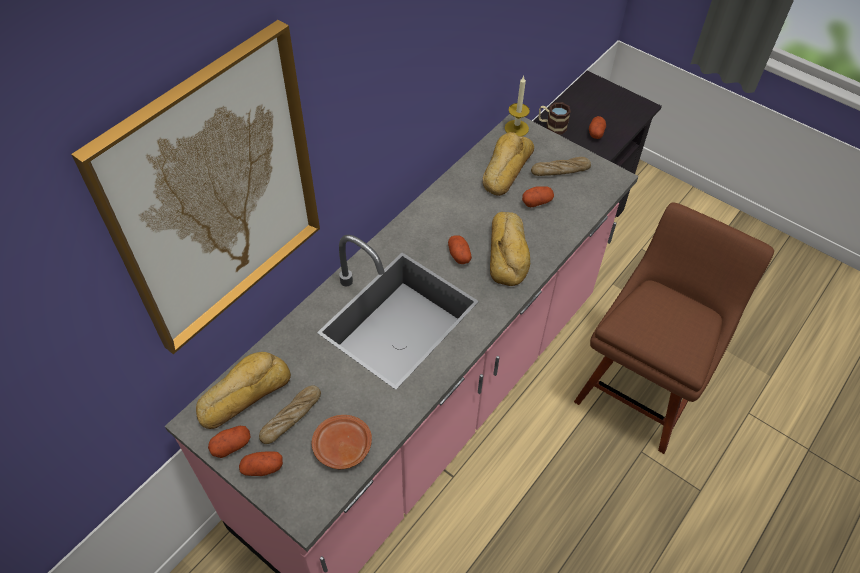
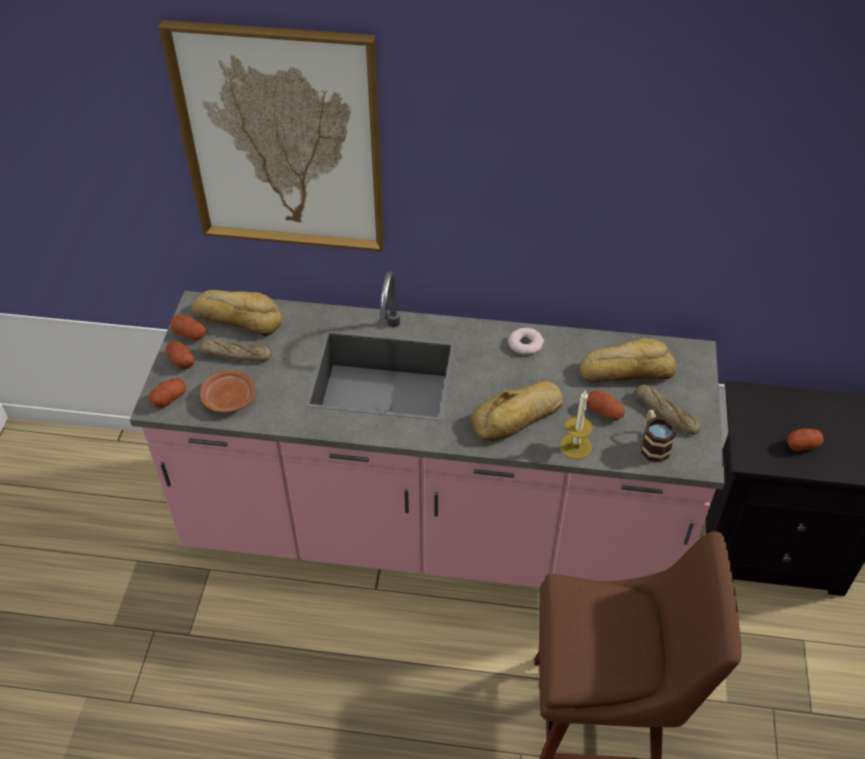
camera: 60 degrees right, 5 degrees down
(437, 210) = (525, 344): none -> donut
(459, 255) = (485, 383): potato -> potato (169, 398)
(516, 128) = (692, 354): candle -> candle (575, 446)
(551, 126) = (771, 403): mug -> mug (653, 444)

